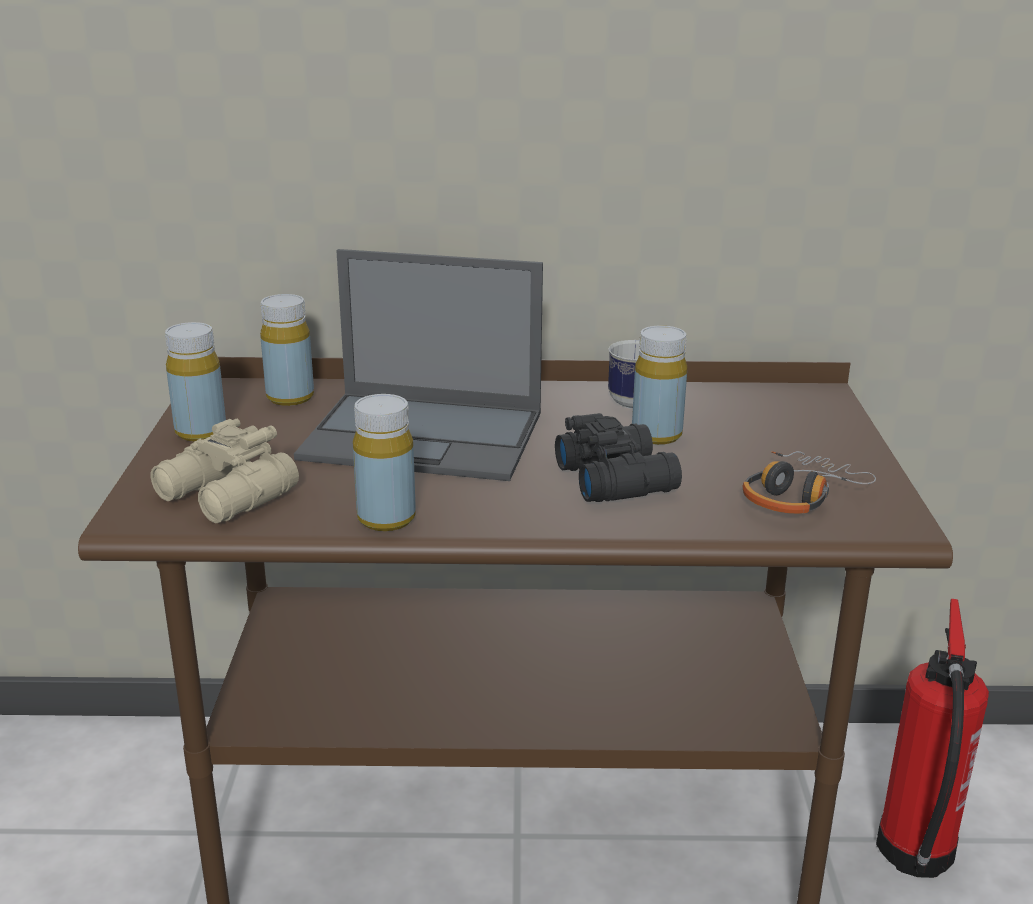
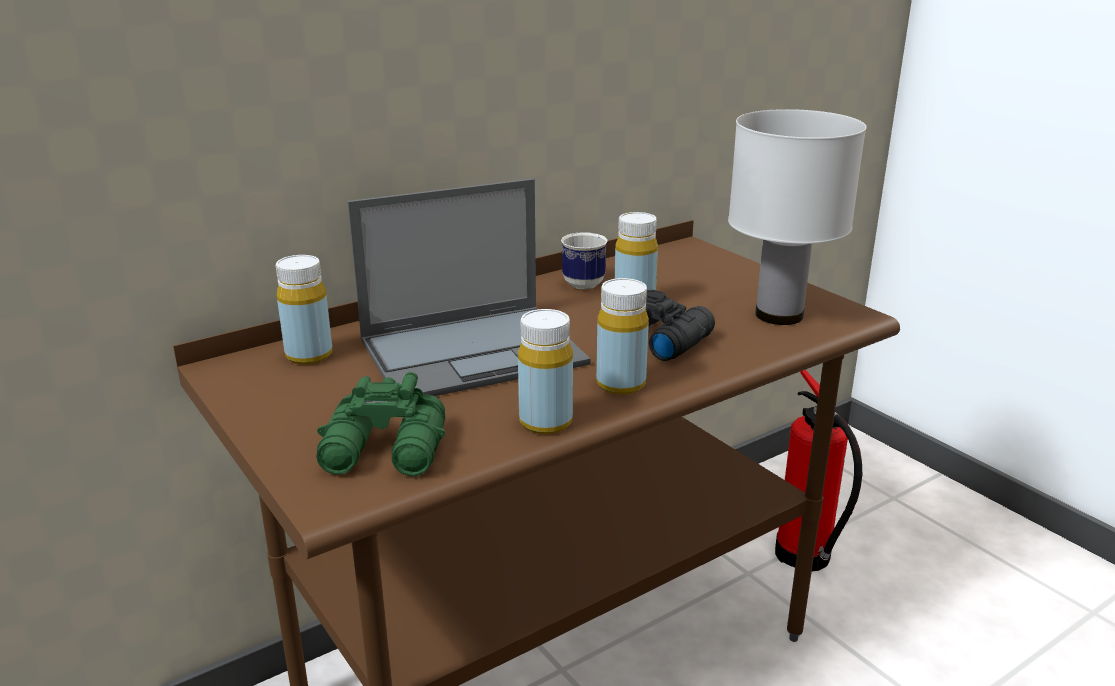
camera: 35 degrees left, 0 degrees up
(201, 432) = (272, 408): yellow bottle -> yellow bottle (620, 384)
(226, 497) = (387, 452): beige binoculars -> green binoculars
(798, 496) = (778, 315): headphones -> white table lamp

